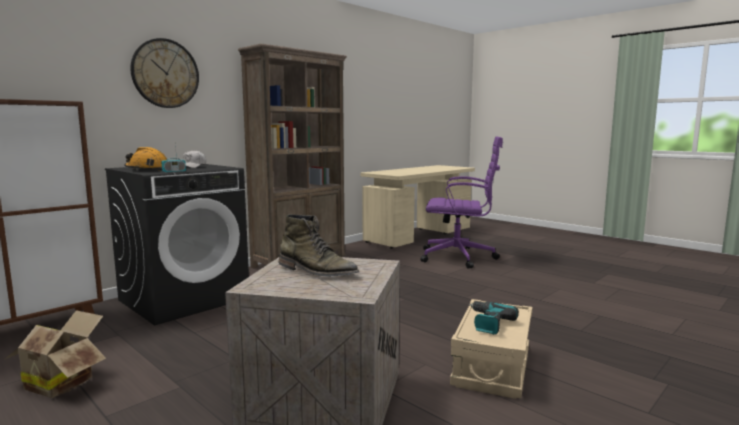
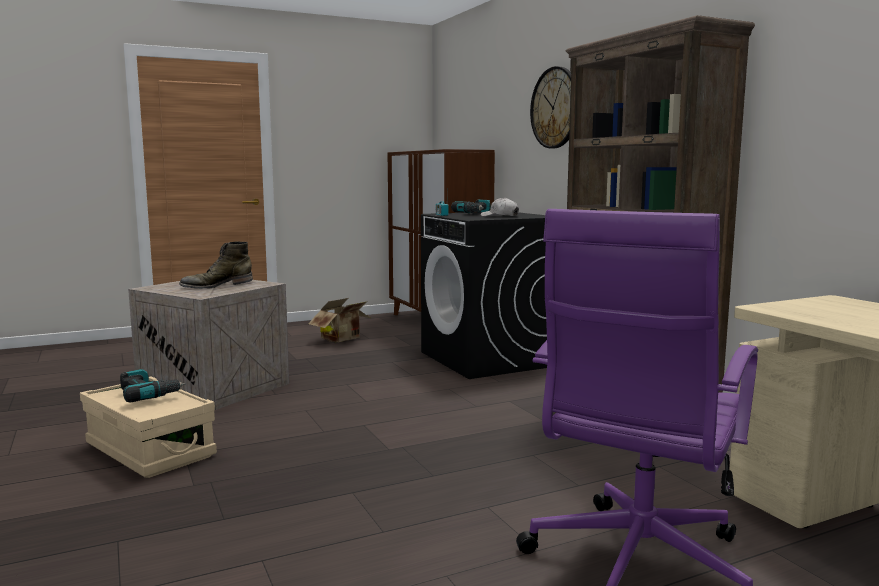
camera: 110 degrees right, 0 degrees up
(147, 169) = (475, 213): orange hard hat -> power drill

